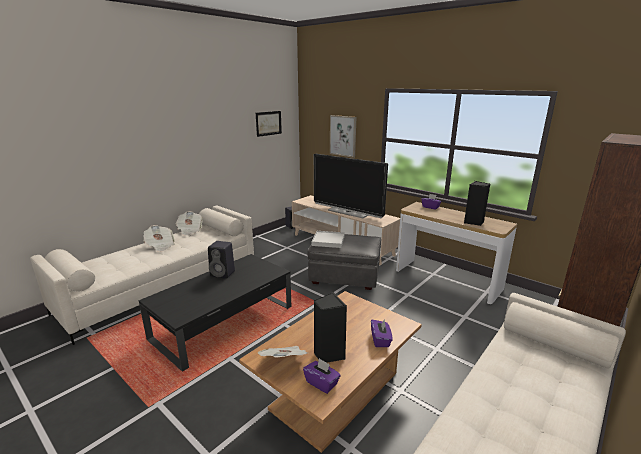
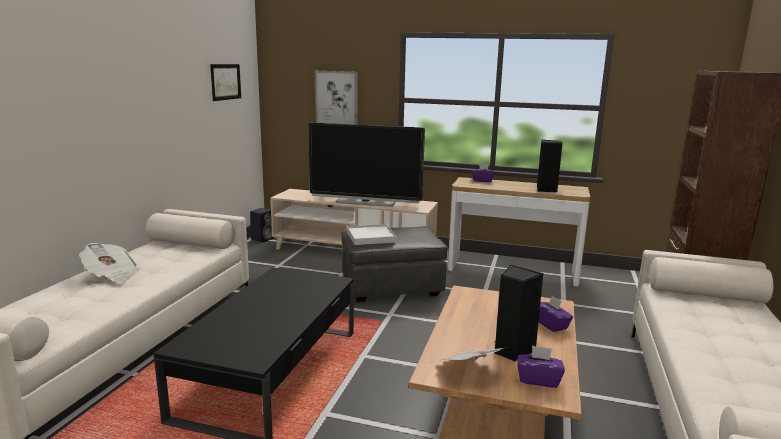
camera: 25 degrees left, 5 degrees down
(190, 230) = (141, 250): newspaper -> none
(223, 273) = (259, 296): black speaker -> none

